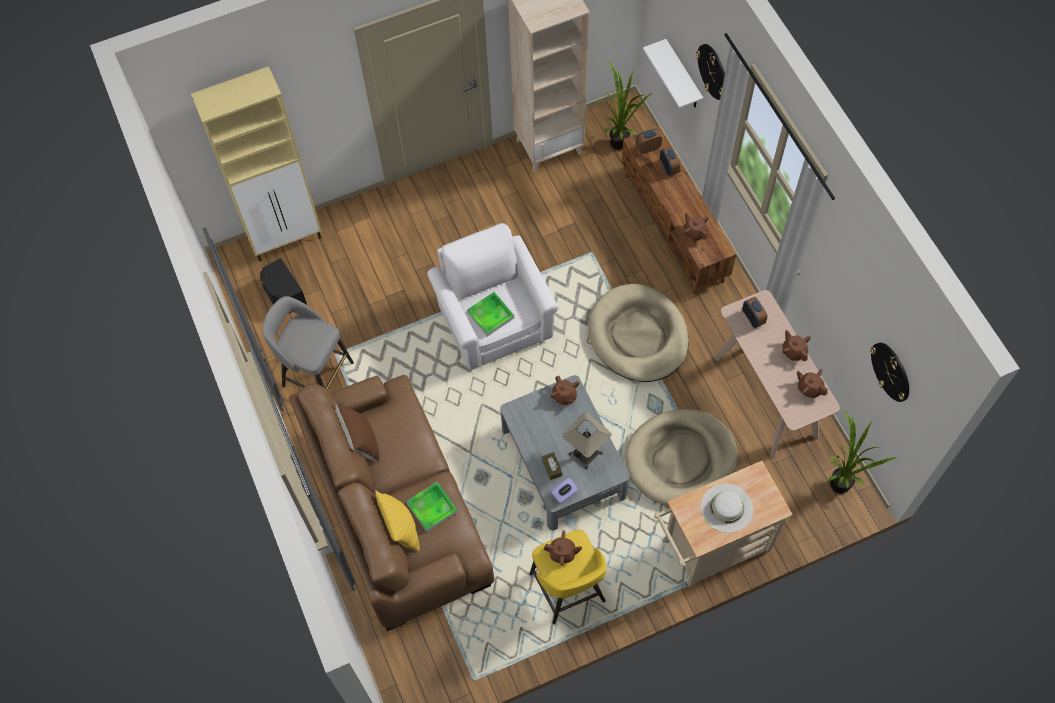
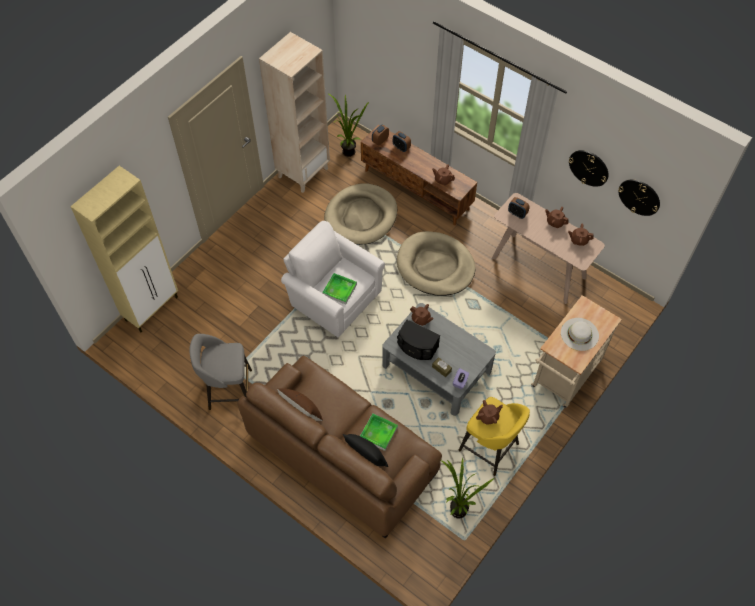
camera: 30 degrees left, 5 degrees down
(284, 294) = (172, 346): black speaker -> black speaker (417, 347)
(402, 529) = (366, 457): yellow pillow -> black pillow
(585, 453) = (458, 349): table lamp -> none
(680, 459) = (510, 330): beige dog bed -> beige dog bed (361, 216)
(683, 76) = (388, 80): white shelf -> none
(713, 71) = (419, 61): wall clock -> wall clock (589, 167)
(839, 480) = (614, 297): potted plant -> potted plant (456, 507)

